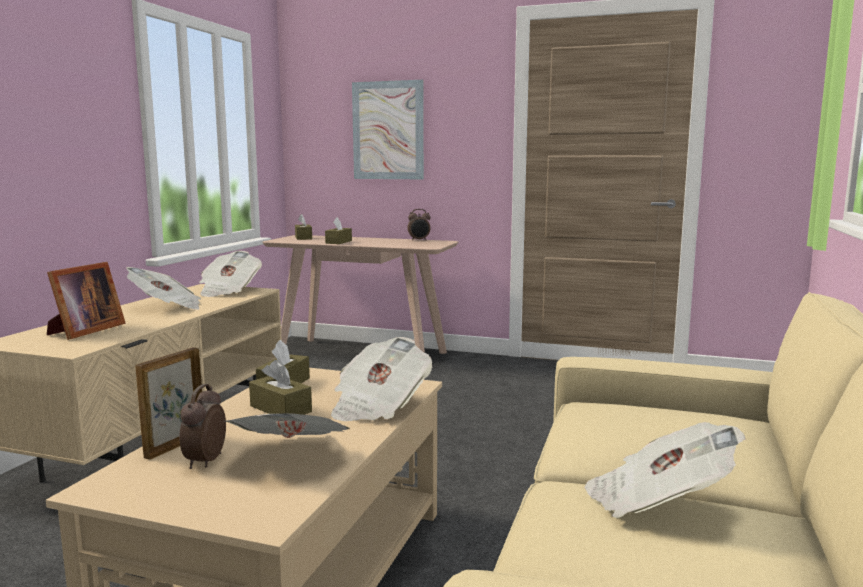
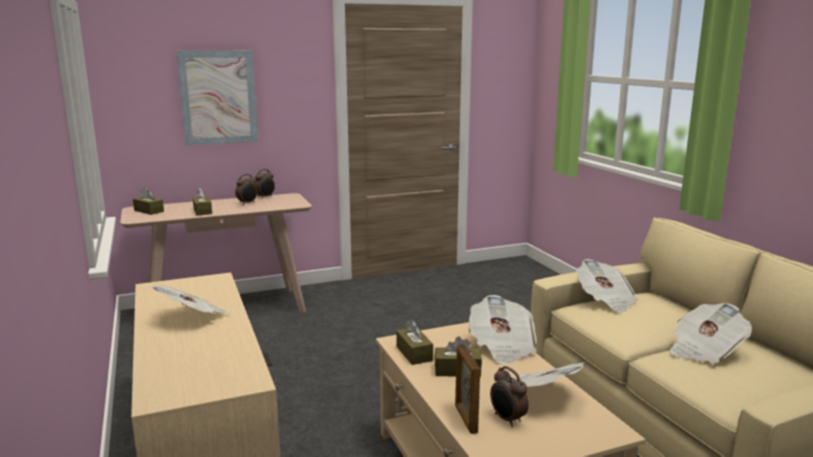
camera: 40 degrees left, 5 degrees up
(84, 331) = (197, 363): picture frame -> none
(228, 291) = (193, 285): newspaper -> newspaper (605, 301)
(390, 242) = (247, 203): none -> alarm clock

